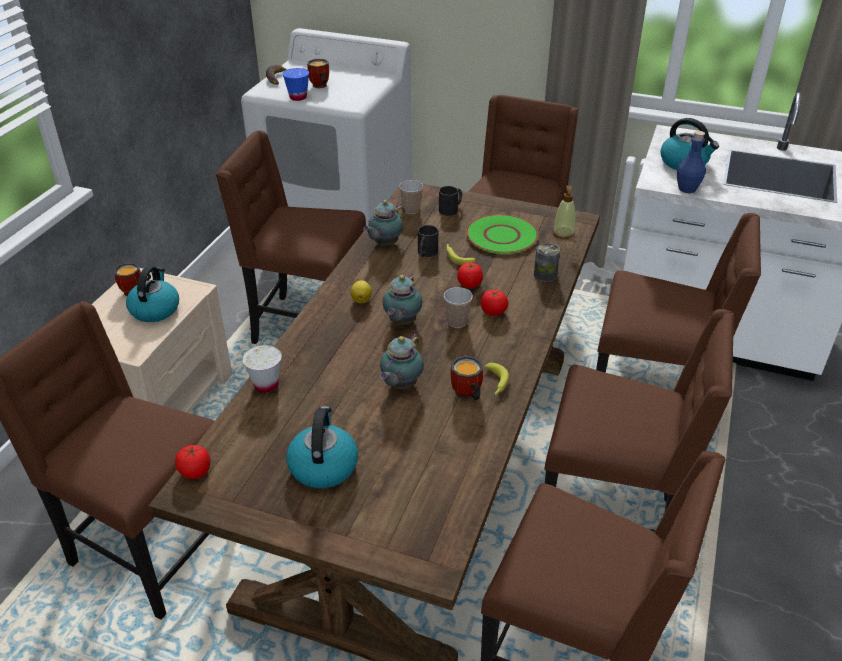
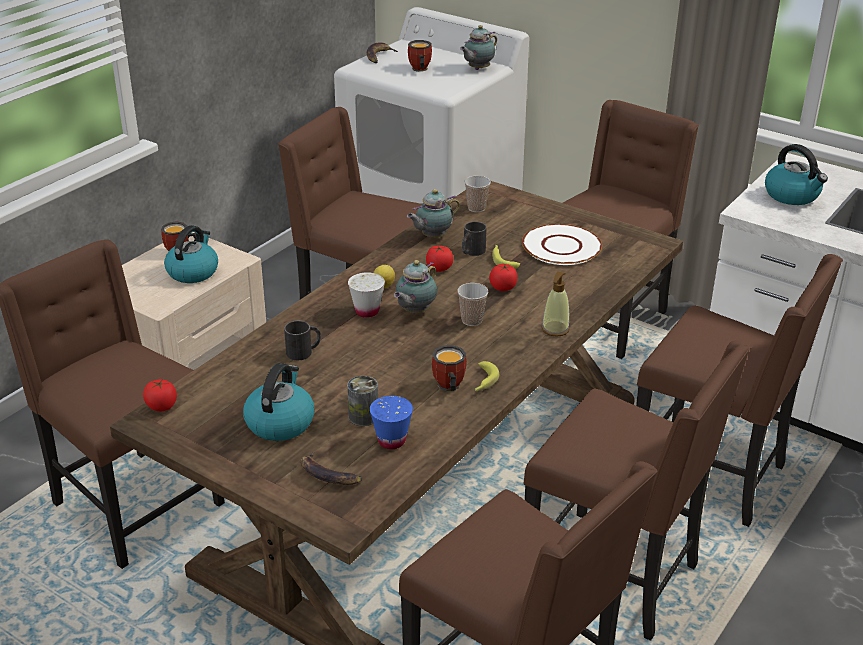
camera: 15 degrees right, 5 degrees down
(266, 385) = (257, 345): white cup -> white cup (367, 311)
(298, 97) = (391, 78): blue cup -> blue cup (391, 441)
(394, 515) = (327, 475): none -> banana
(400, 385) = (386, 367): teapot -> teapot (477, 69)
(451, 209) = (520, 213): black mug -> black mug (304, 351)
(493, 311) = (515, 316): tomato -> tomato (439, 268)
(502, 236) = (562, 246): green plate -> white plate
(545, 275) = (589, 290): can -> can (363, 416)
(563, 233) = (631, 253): soap dispenser -> soap dispenser (555, 329)
(687, 189) = (779, 222): blue bottle -> none

